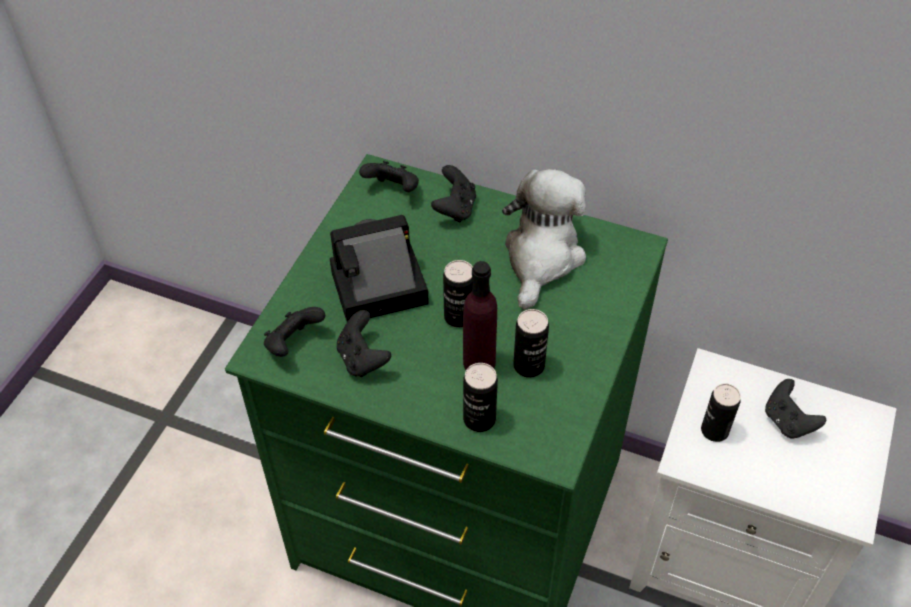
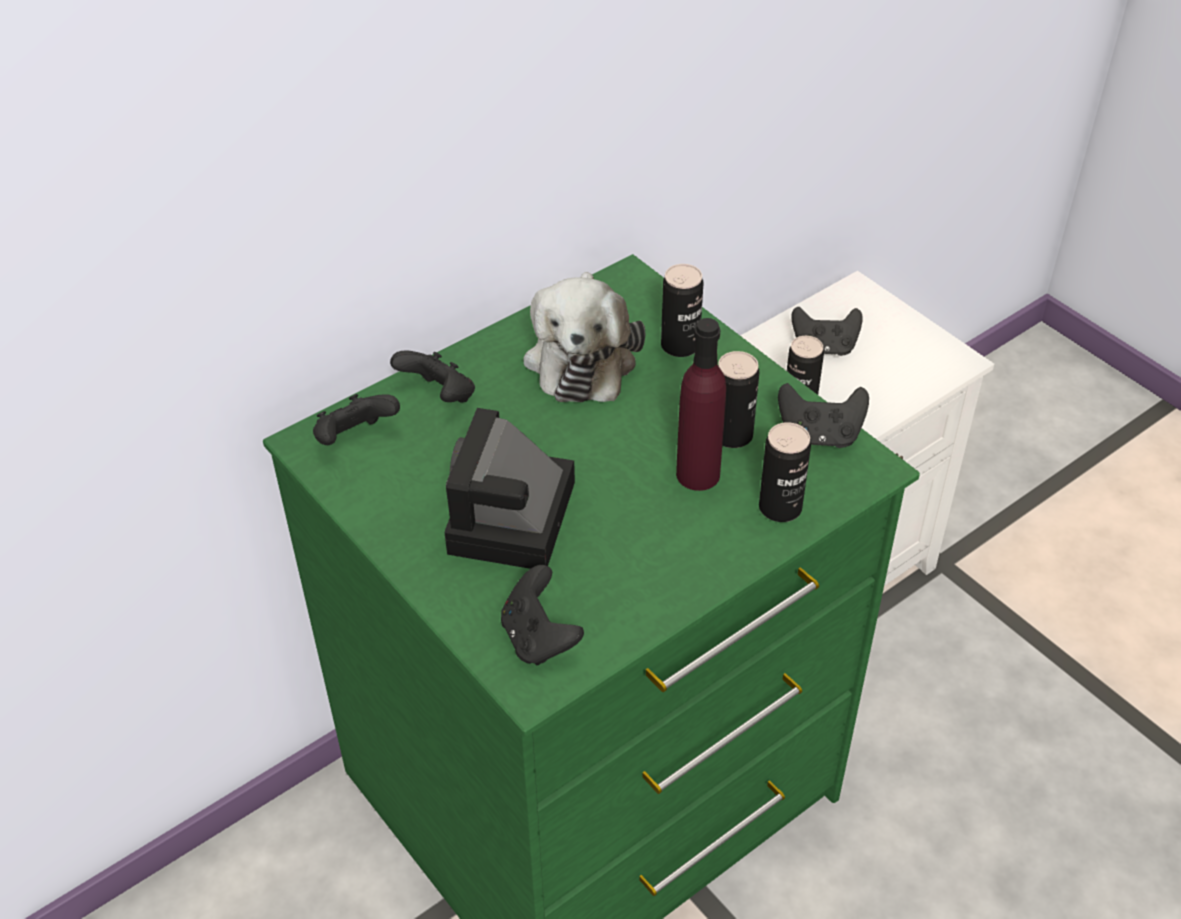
camera: 60 degrees left, 5 degrees down
(362, 359) = (615, 578): black game controller -> black game controller (819, 436)
(459, 317) = (615, 463): can -> can (680, 346)
(542, 257) = (581, 357): plush toy -> plush toy turned 135 degrees counterclockwise

